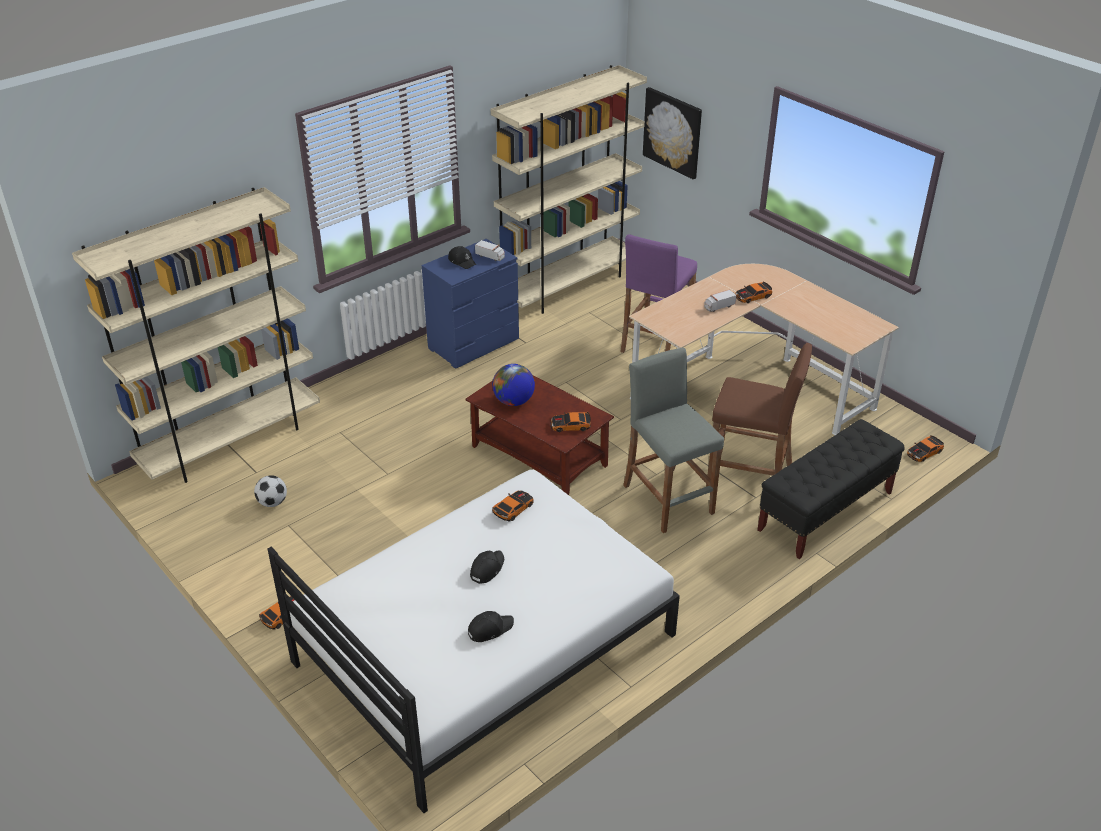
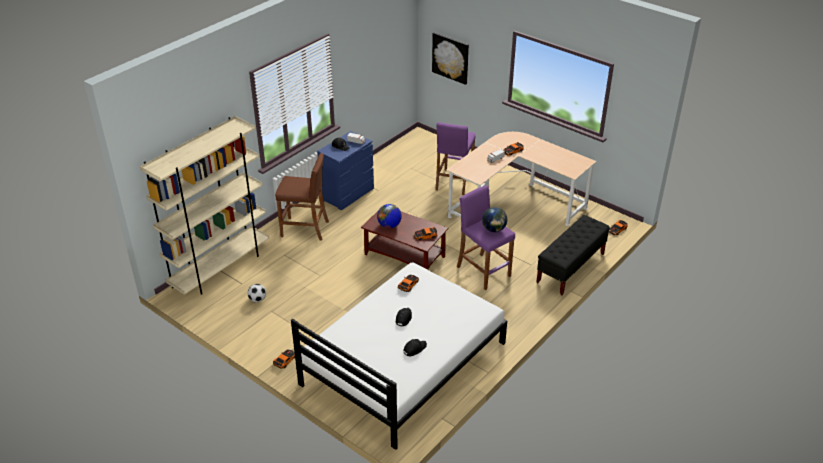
camera: 10 degrees left, 0 degrees up
(568, 286) = (394, 153): beige bookcase -> none
(667, 499) = (483, 271): grey stool -> purple stool
(686, 427) = (494, 229): none -> globe
(750, 476) = (525, 253): brown stool -> brown stool (305, 229)

